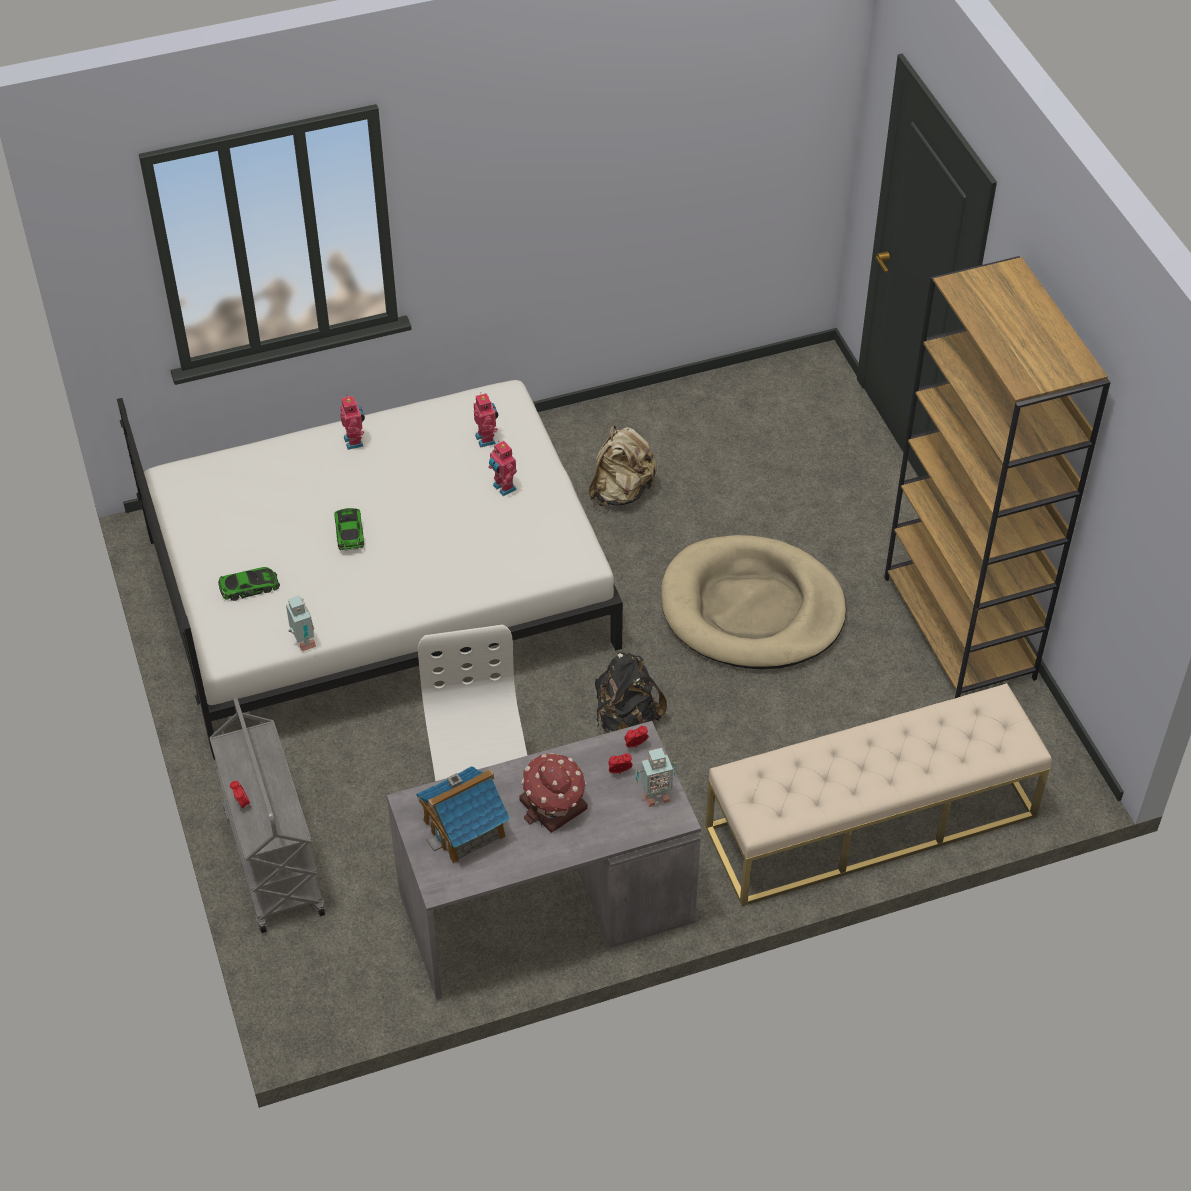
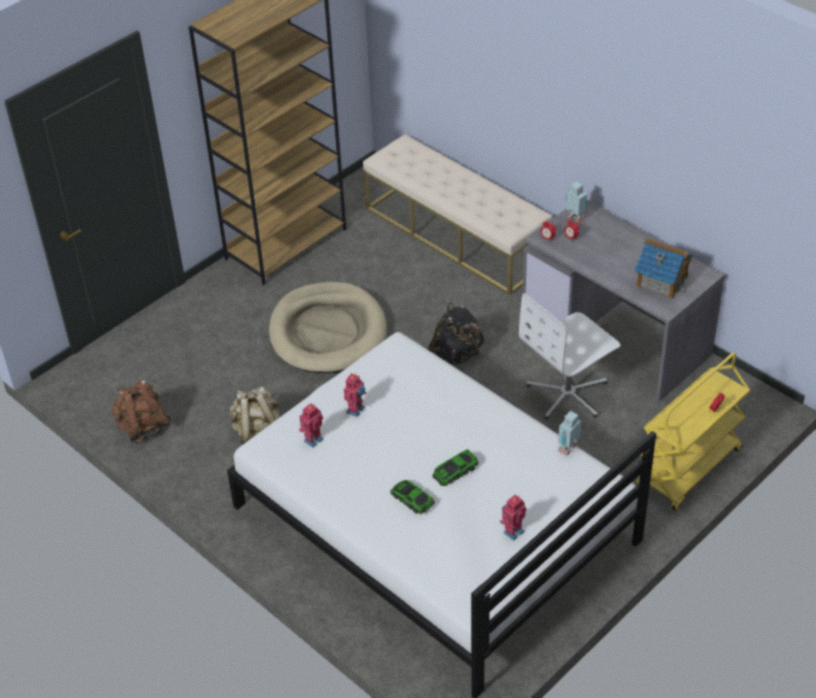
camera: 115 degrees left, 5 degrees down
(249, 587) = (543, 501): toy car -> toy car (412, 499)
(272, 860) = (689, 469): grey cart -> yellow cart
(355, 441) = (362, 512): toy robot -> toy robot (512, 531)
(554, 806) = (616, 253): toy house -> none
(695, 403) = (143, 428): none -> brown backpack

